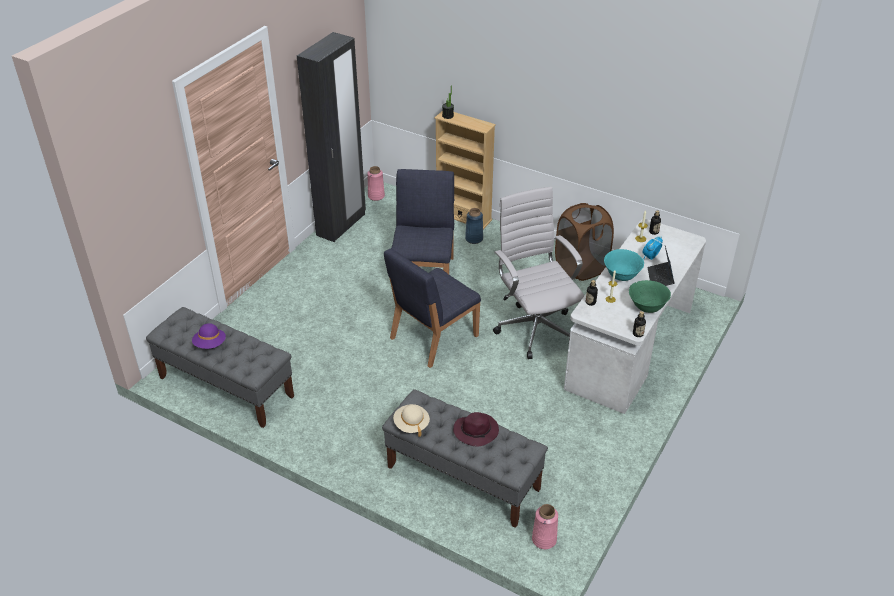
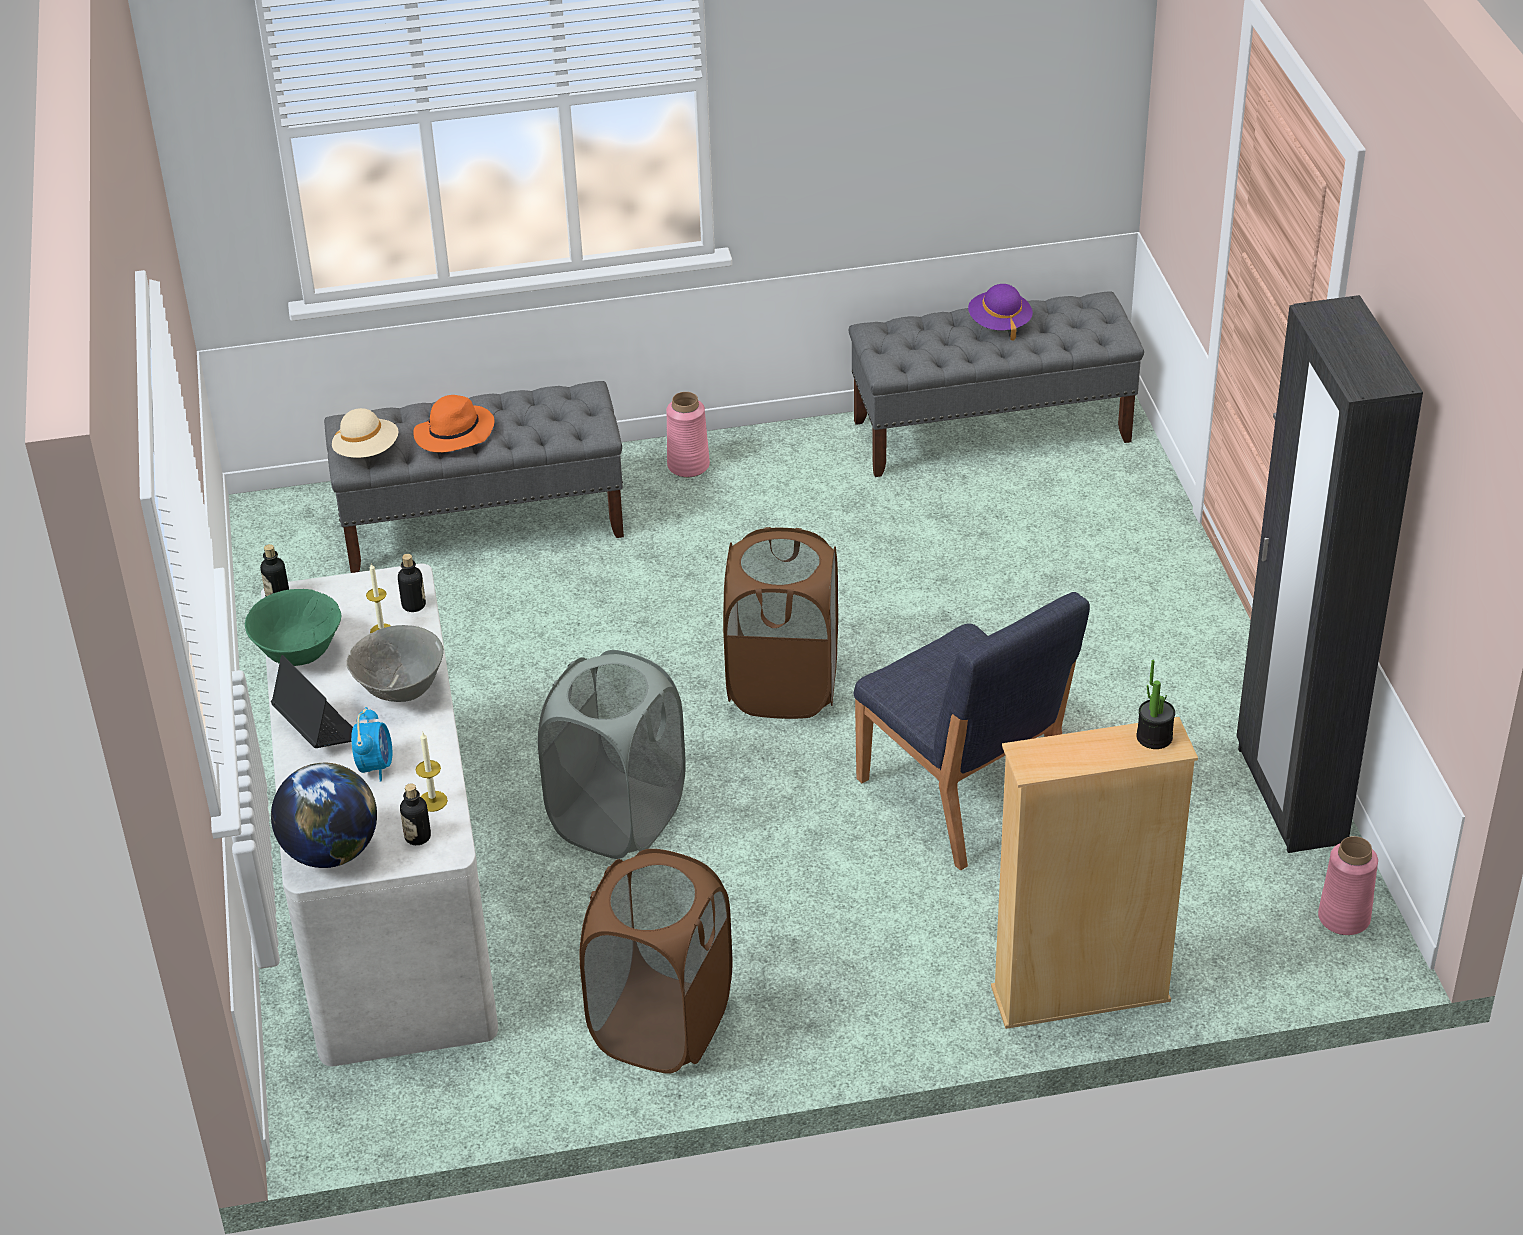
camera: 140 degrees right, 0 degrees up
(411, 424) = (560, 395): beige hat -> beige hat (367, 451)
(433, 337) = (783, 686): blue chair -> brown laundry basket
(474, 239) = (978, 947): blue vase -> none
(476, 431) = (454, 434): purple hat -> orange hat
(534, 328) = (618, 818): white office chair -> grey laundry basket
(544, 539) = (289, 522): pink vase -> pink vase (688, 466)
(621, 276) = (401, 691): turquoise bowl -> grey bowl
(684, 241) = (331, 852): none -> globe

